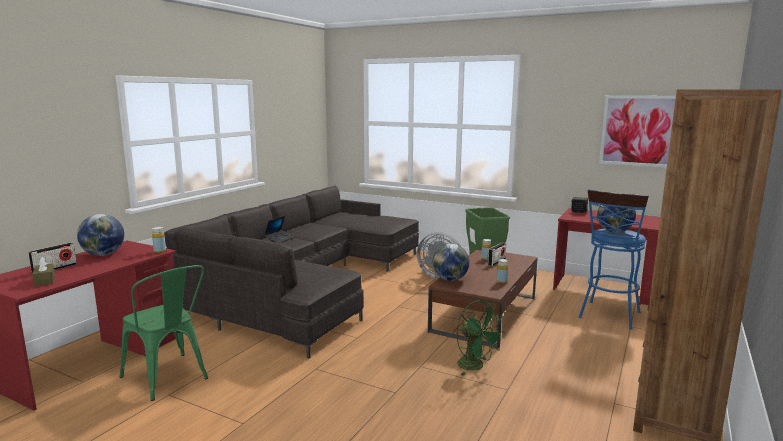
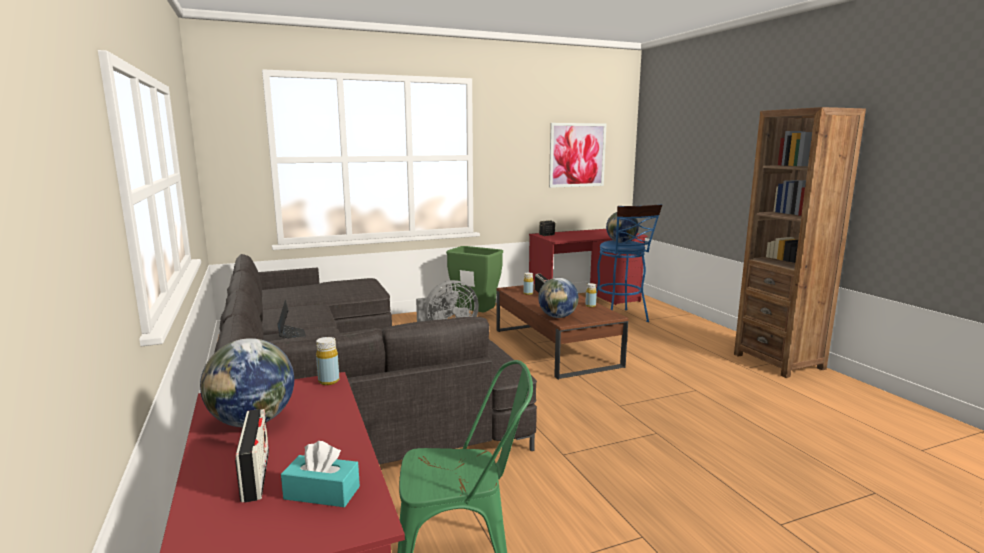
camera: 50 degrees left, 0 degrees up
(44, 280) = (322, 493): brown tissue box -> turquoise tissue box
(475, 366) = (646, 386): green fan -> none

